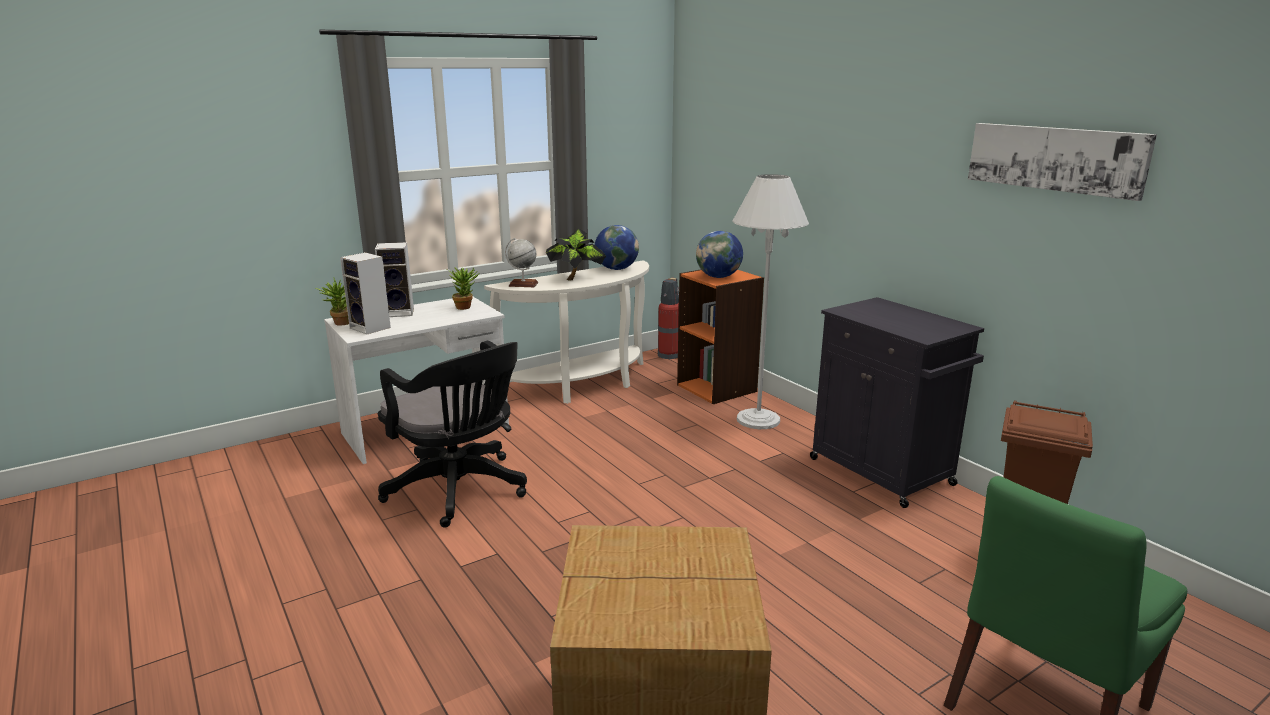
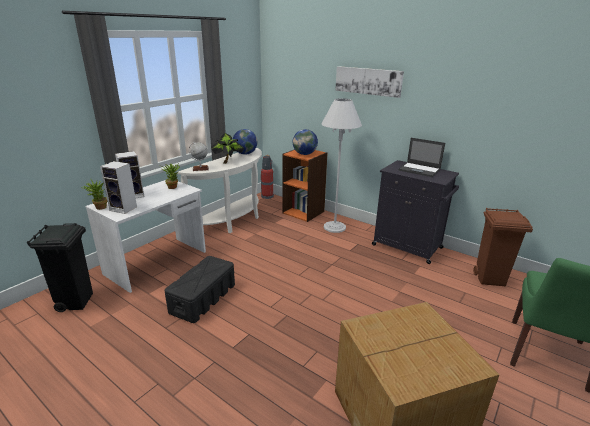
camera: 20 degrees left, 5 degrees up
(286, 463) = (76, 302): none -> black trash can
(460, 491) = (203, 299): black office chair -> black storage box
(903, 316) = (420, 170): none -> laptop
(1055, 158) = (499, 88): picture -> picture (368, 81)

